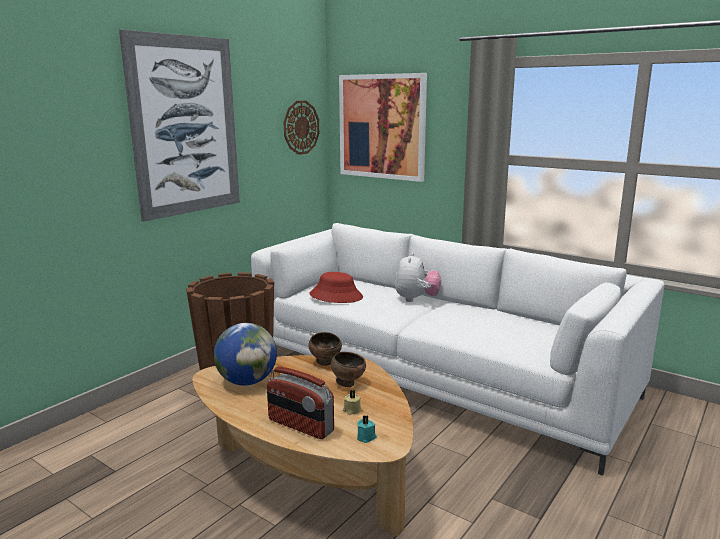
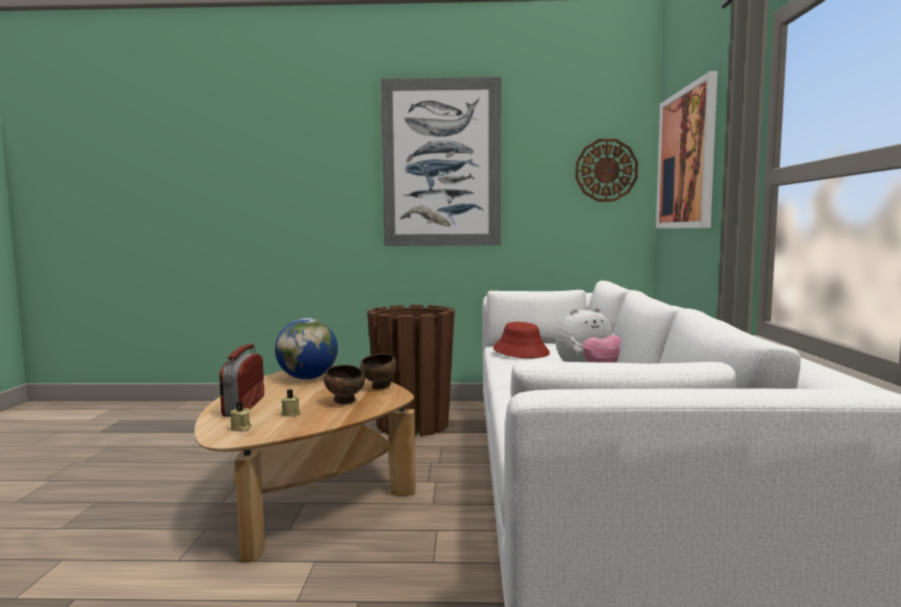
camera: 55 degrees right, 10 degrees down
(366, 437) = (241, 428): turquoise candle -> beige candle

